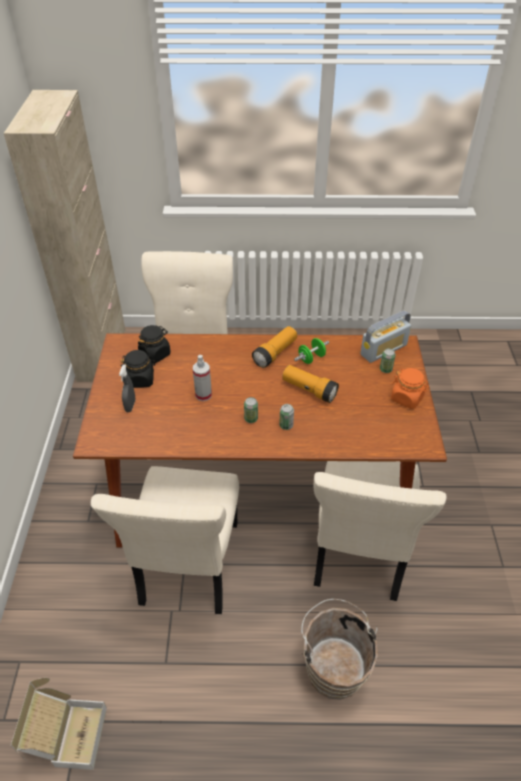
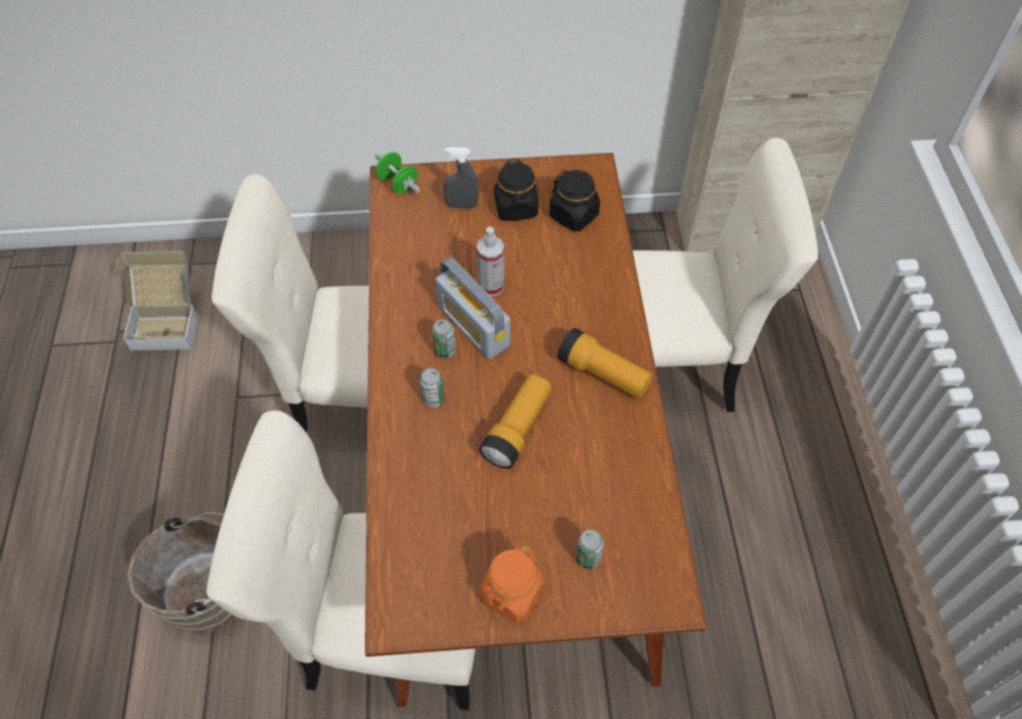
camera: 85 degrees right, 10 degrees up
(311, 358) = (599, 430): green dumbbell -> green dumbbell (398, 184)
(383, 349) = (645, 557): radio -> radio (473, 326)

